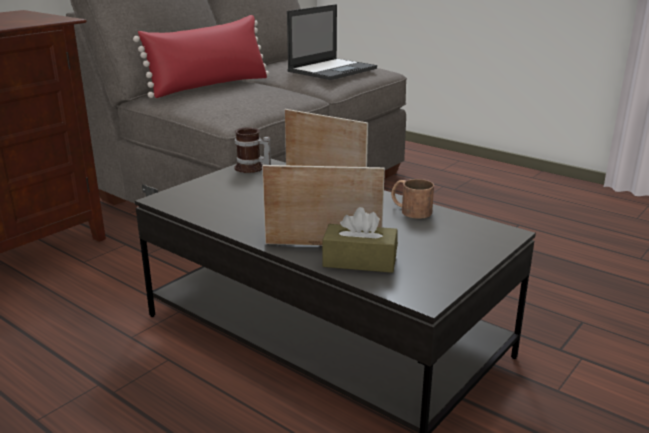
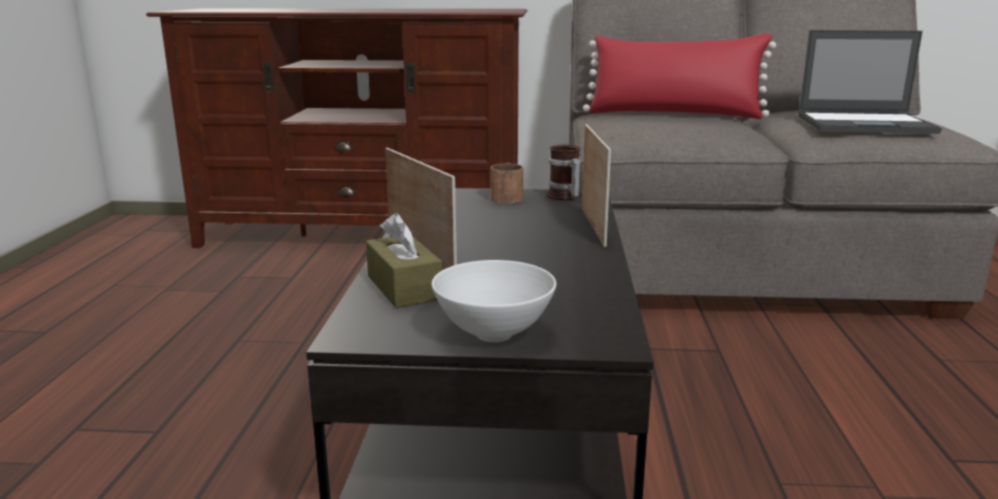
camera: 55 degrees right, 5 degrees down
(410, 210) = (586, 278): brown mug -> brown mug (507, 196)
(465, 256) = (494, 333): none -> white bowl

